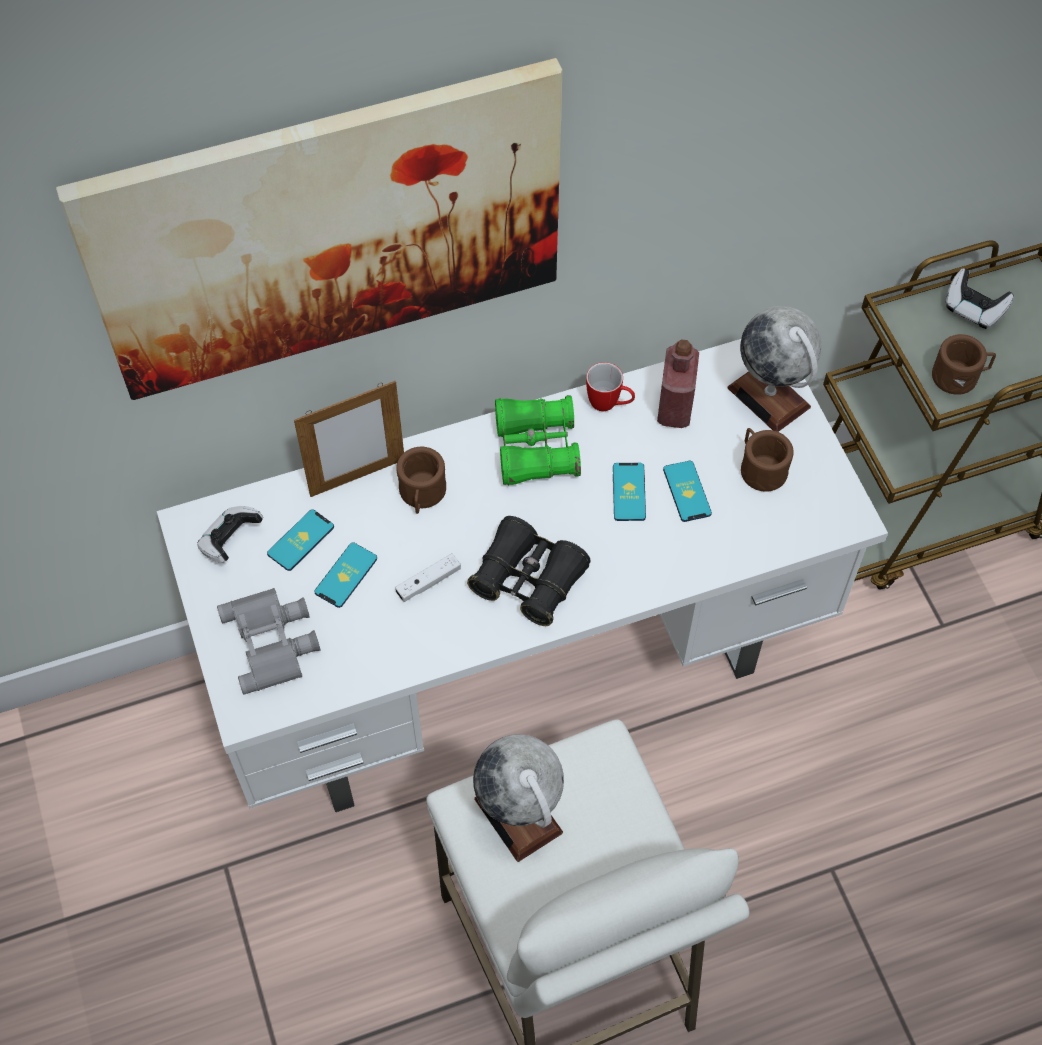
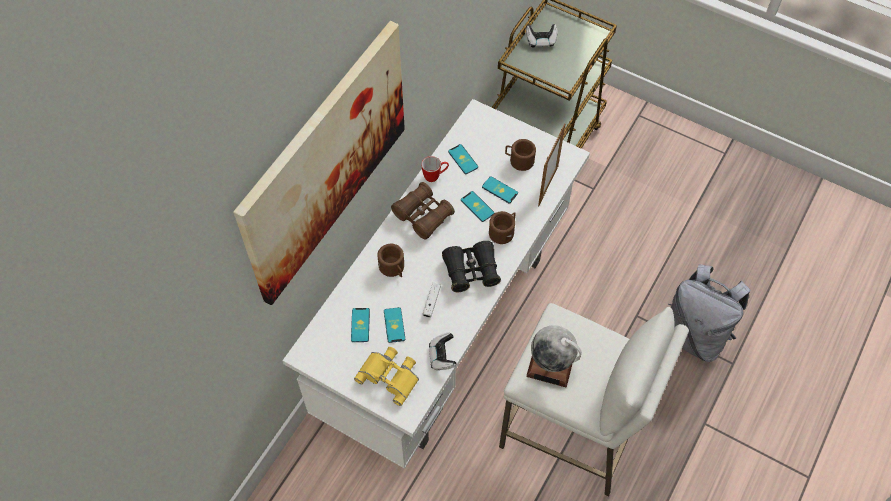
camera: 40 degrees left, 0 degrees up
(230, 541) = (329, 348): game controller -> game controller (442, 356)
(273, 641) = (390, 375): grey binoculars -> yellow binoculars
(357, 477) = (358, 281): picture frame -> picture frame (548, 185)
(536, 449) = (423, 215): green binoculars -> brown binoculars
(675, 408) = (463, 159): red bottle -> phone
(769, 397) = (496, 129): globe -> none
(901, 972) = (694, 334): none -> grey backpack
(959, 376) = (560, 71): brown mug -> brown mug (503, 231)

